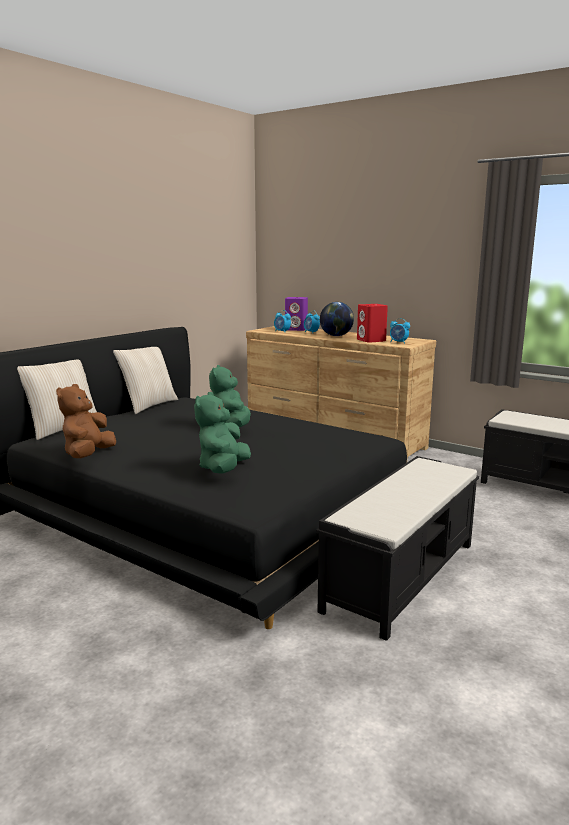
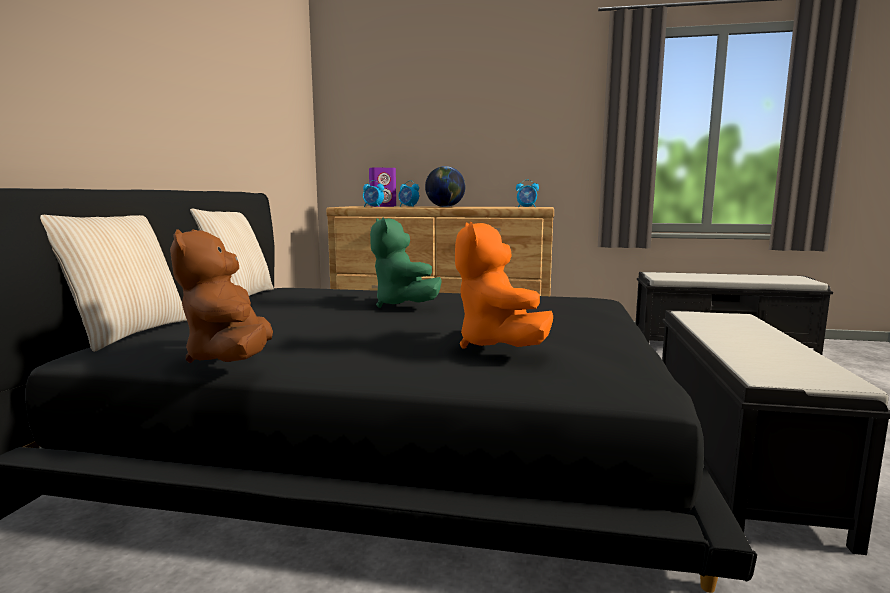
camera: 25 degrees left, 5 degrees down
(223, 469) = (497, 346): green plush toy -> orange plush toy
(371, 340) = (494, 207): red speaker -> none

